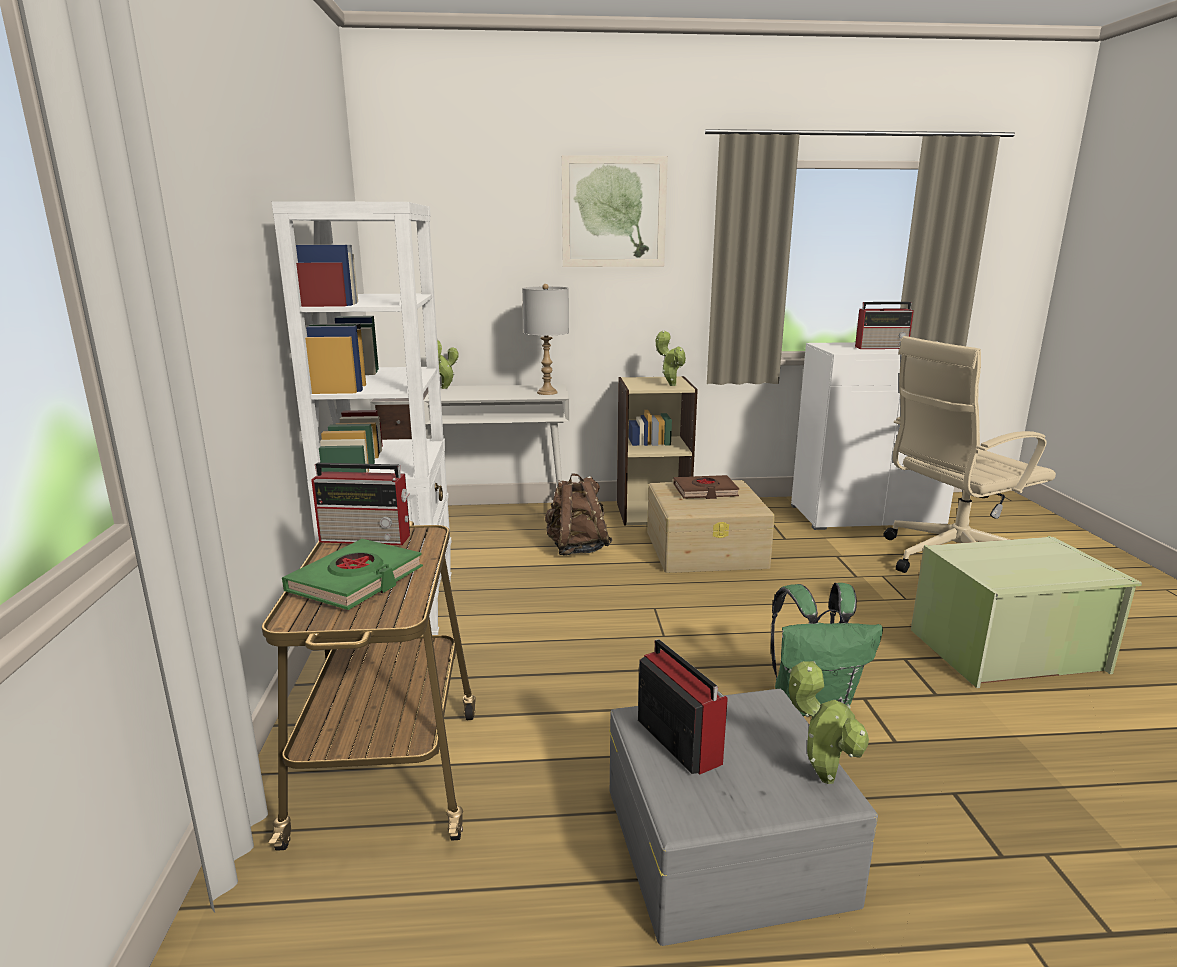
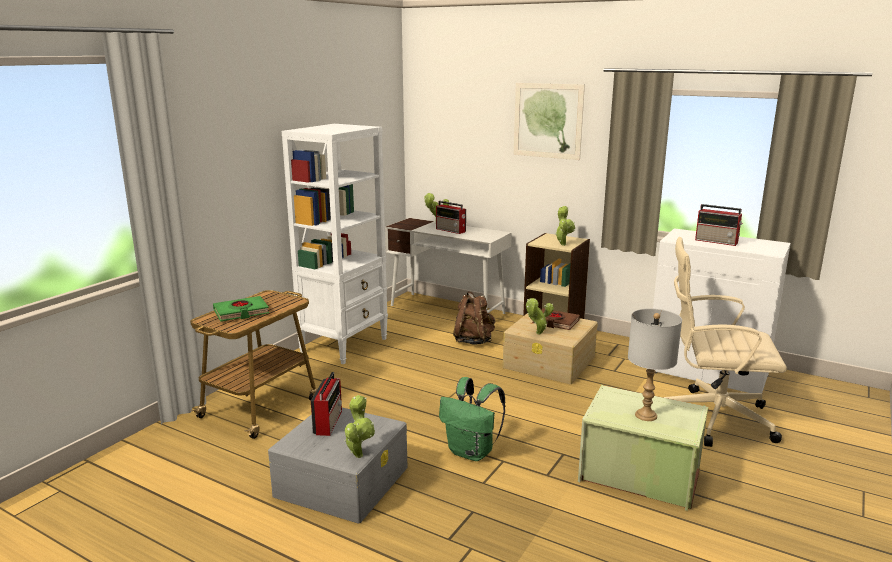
camera: 35 degrees right, 0 degrees up
(368, 538) = (272, 297): radio -> radio (451, 230)
(547, 392) = (486, 236): grey table lamp -> grey table lamp (646, 415)
(712, 510) = (537, 334): none -> potted plant

